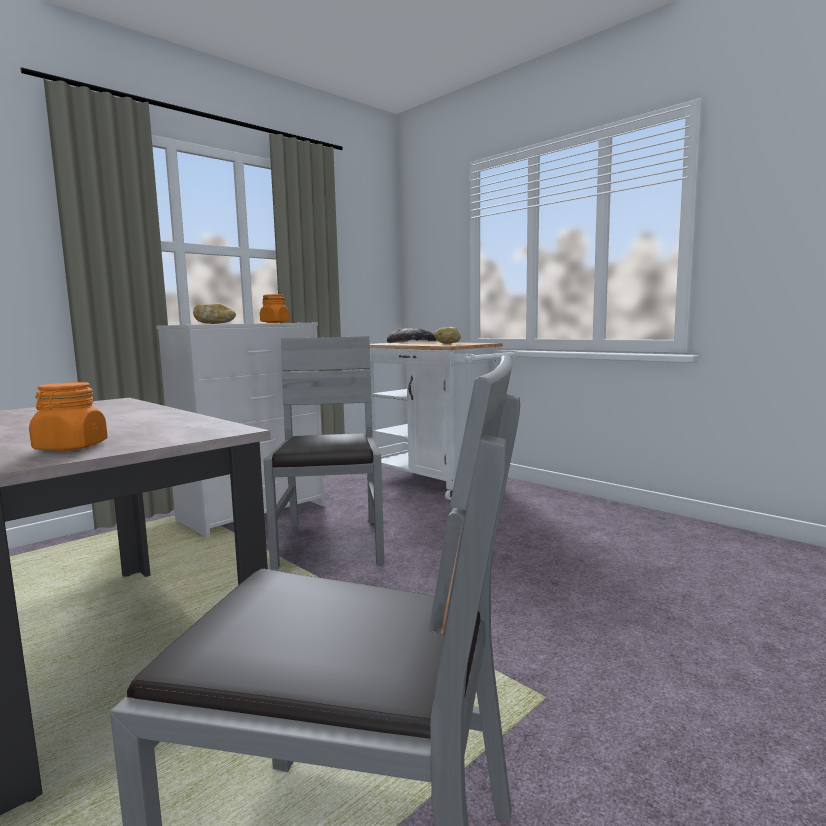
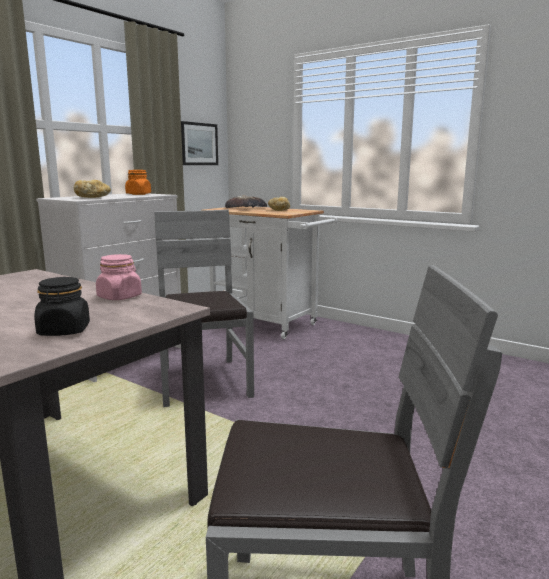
camera: 10 degrees left, 5 degrees up
(71, 447) = (64, 331): orange jar -> black jar
(179, 420) = (120, 297): none -> pink jar
(362, 271) = (198, 144): none -> picture

